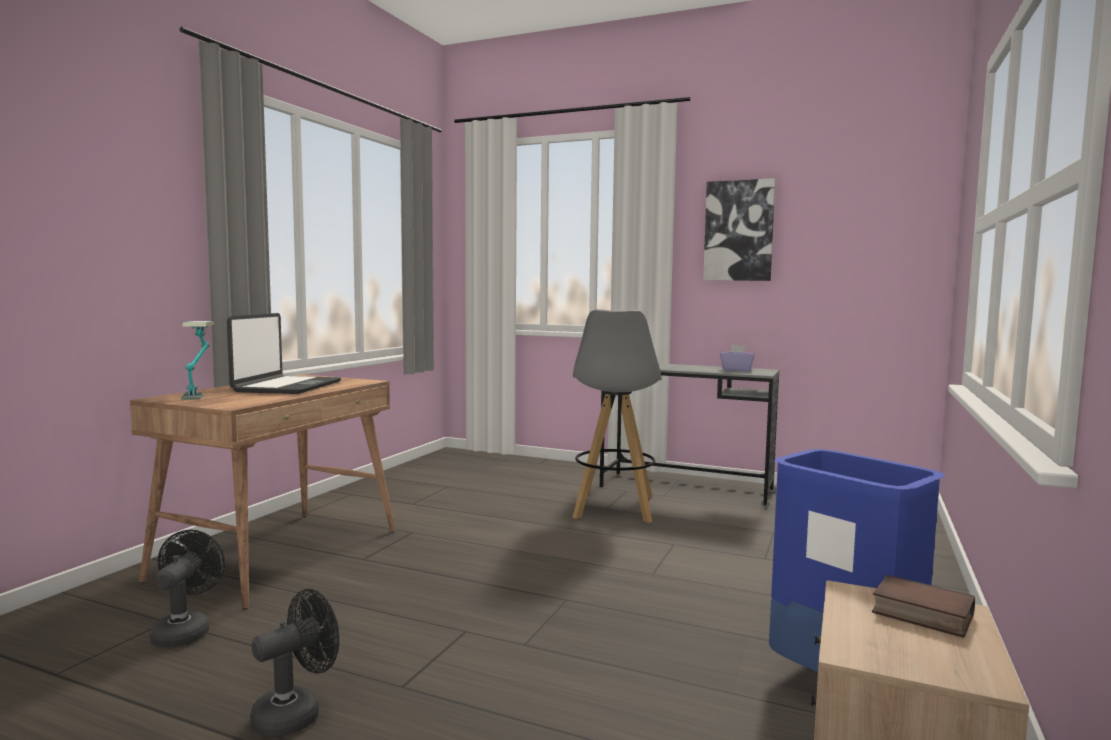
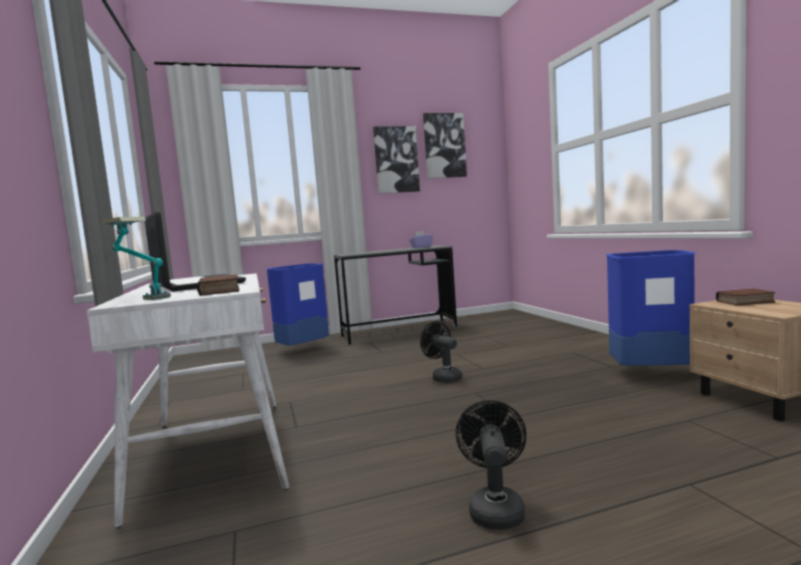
camera: 40 degrees left, 0 degrees up
(185, 631) = (275, 525): black fan -> black fan (443, 377)
(239, 401) = (221, 290): none -> book
(280, 554) = (214, 452): brown desk -> white desk
(546, 477) = (303, 349): none -> blue trash can
(614, 507) = (384, 350): grey stool -> none
(827, 208) = (444, 145): none -> picture

